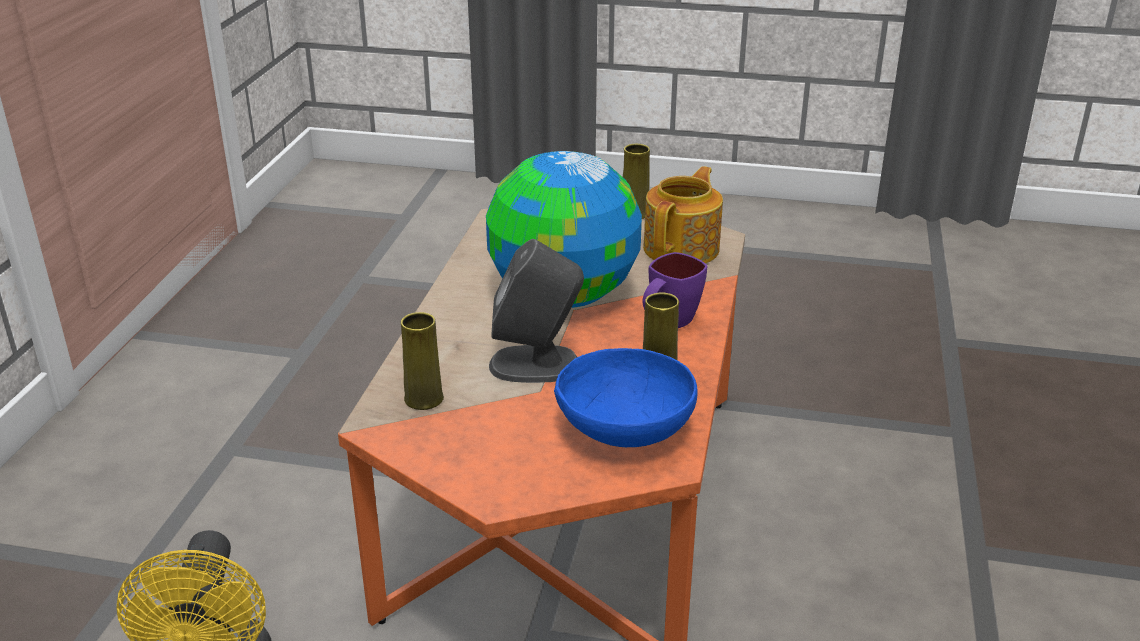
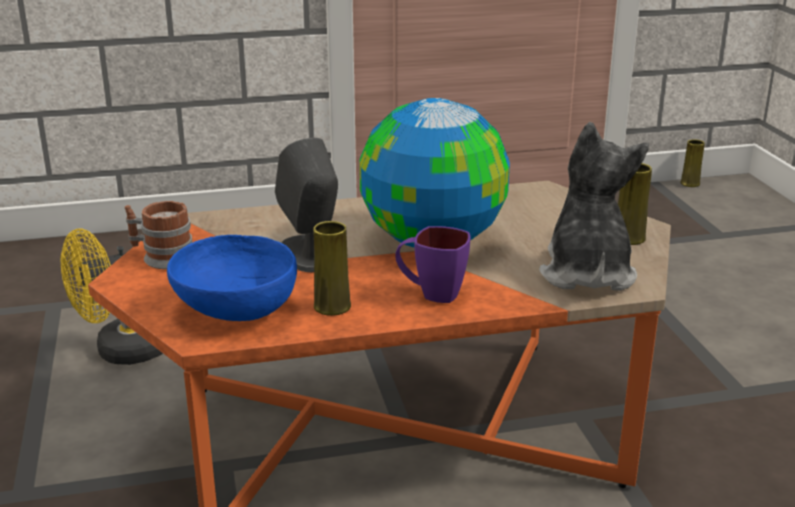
camera: 65 degrees right, 5 degrees down
(424, 399) = (232, 228): yellow vase -> yellow vase (690, 183)
(459, 459) = (161, 257): none -> mug
(683, 248) = (586, 273): teapot -> plush toy

